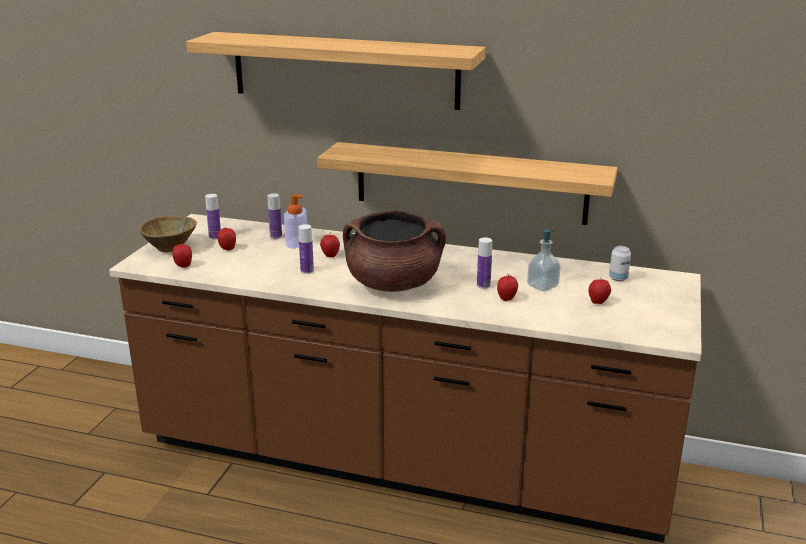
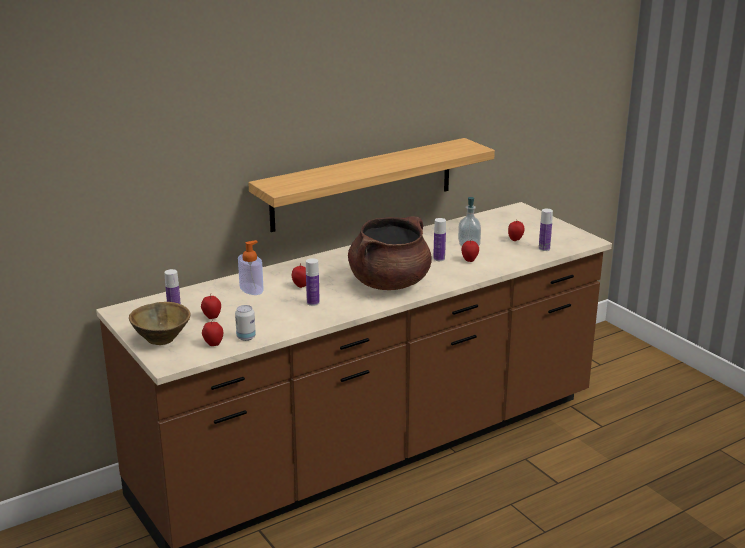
camera: 50 degrees left, 0 degrees up
(276, 236) = (223, 292): bottle -> bottle (544, 248)
(344, 70) = (253, 110): shelf -> none
(618, 278) = (493, 222): can -> can (246, 337)

